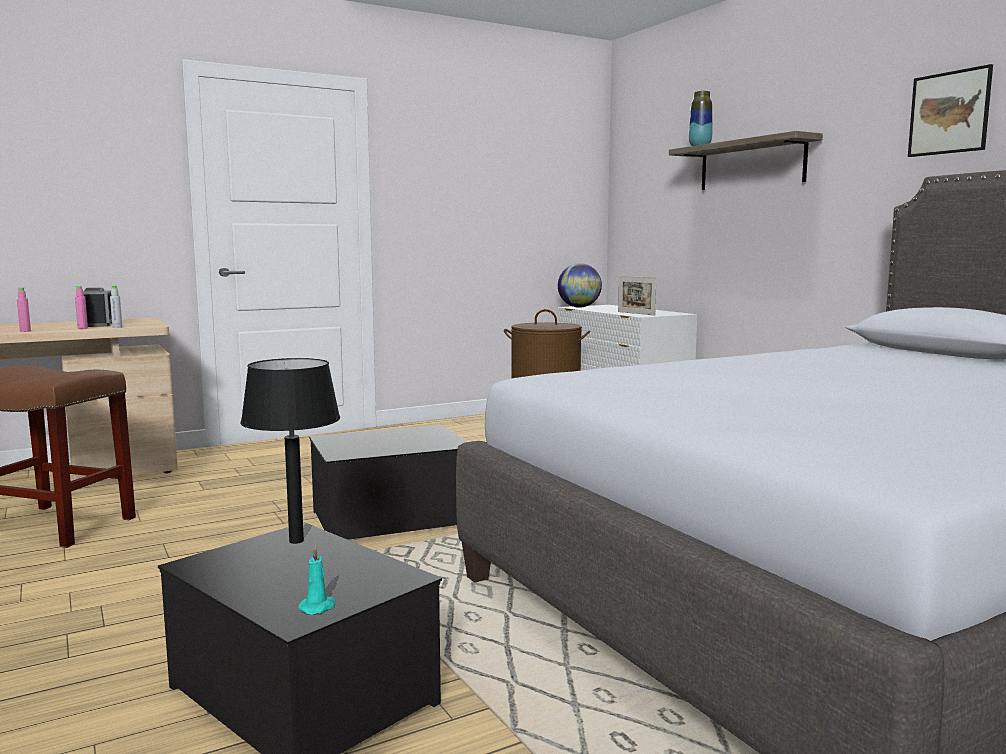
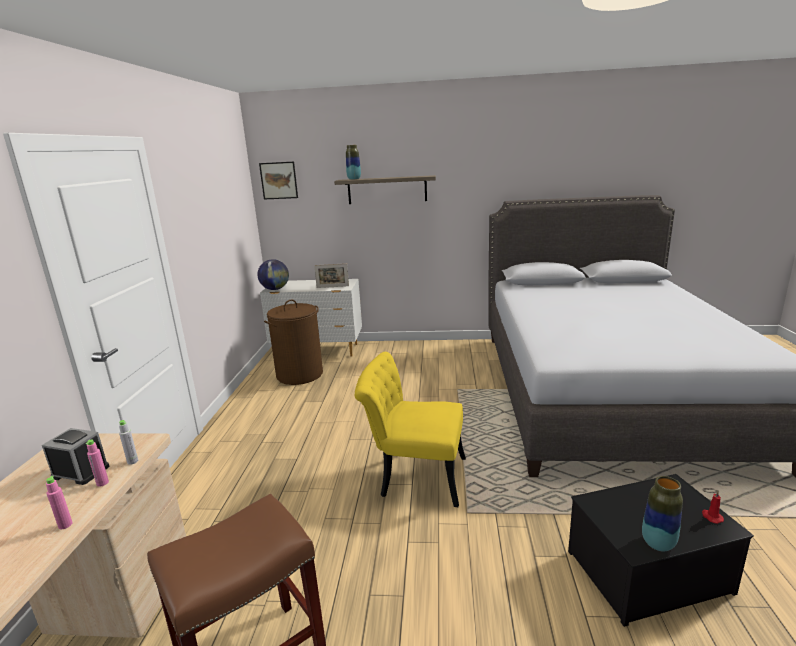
camera: 55 degrees left, 10 degrees up
(217, 575) = (658, 543): none -> vase
(296, 541) = (607, 505): black table lamp -> none
(318, 607) = (711, 517): turquoise candle -> red candle
(391, 518) = (414, 476): storage box -> yellow chair
(949, 113) = (506, 170): picture -> picture (279, 180)

